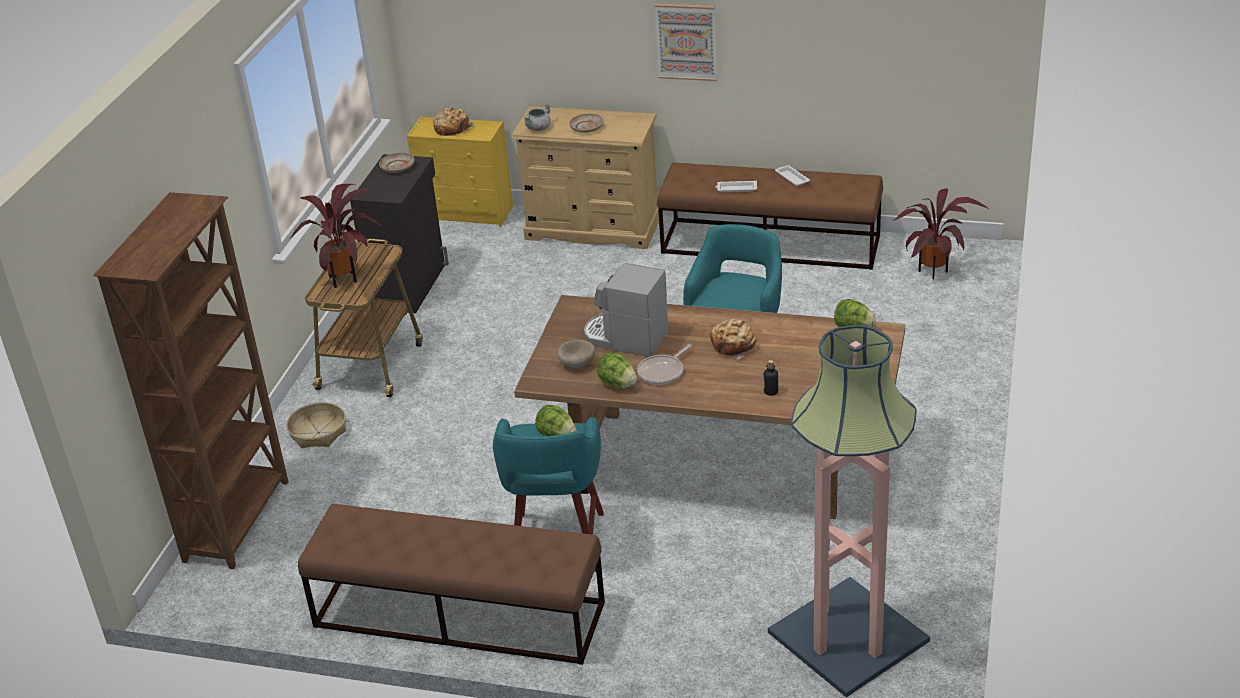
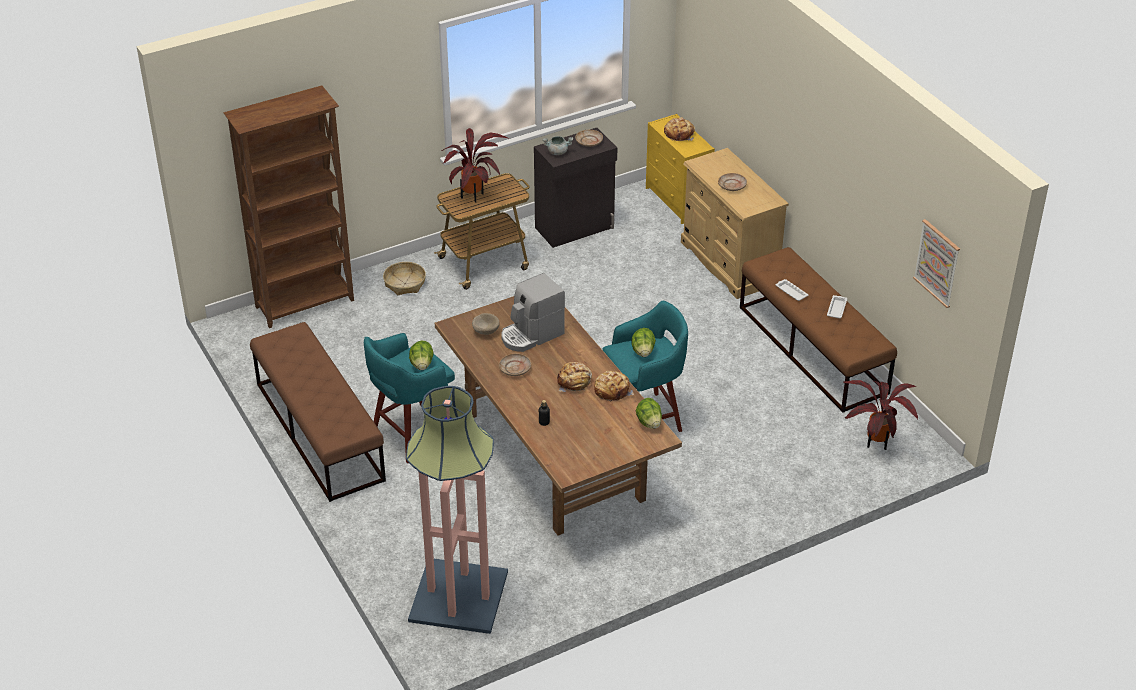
camera: 45 degrees right, 5 degrees up
(538, 128) = (705, 167): grey cooking pot -> grey cooking pot (557, 152)
(617, 384) = (483, 358): lettuce -> lettuce (643, 351)
(625, 338) = (531, 335): coffee machine -> coffee machine turned 105 degrees counterclockwise
(663, 372) = (515, 368): frying pan -> beige plate
(686, 41) = (813, 161): picture -> picture (937, 263)
(777, 328) = (612, 390): none -> bread

